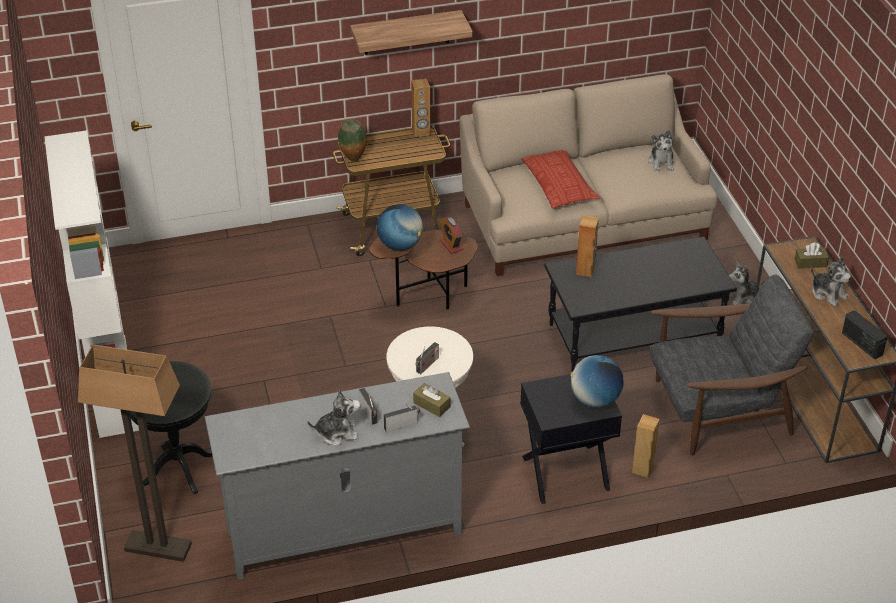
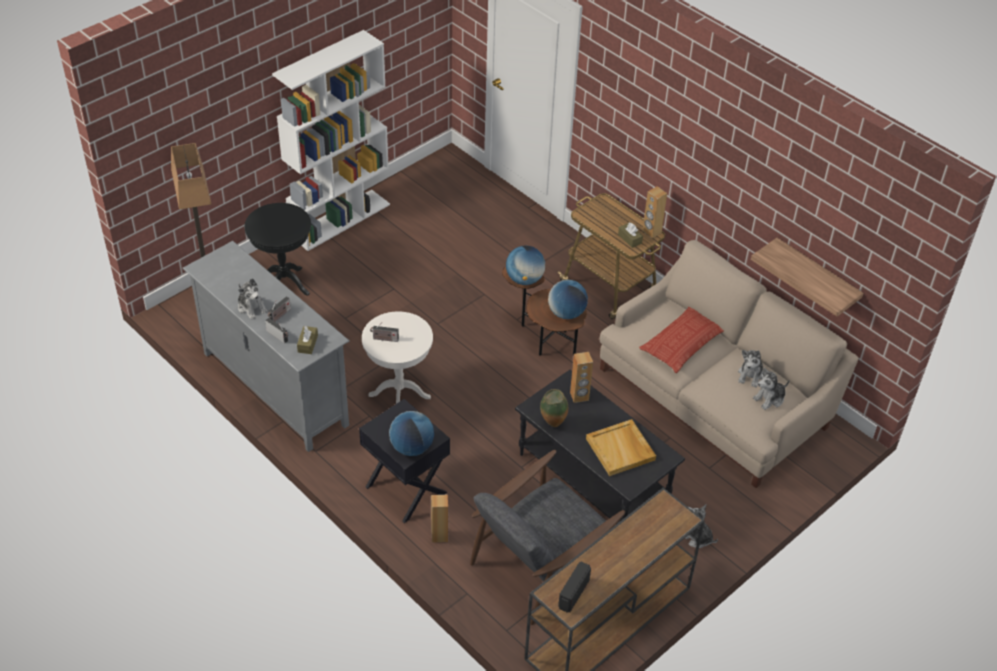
camera: 60 degrees right, 5 degrees up
(353, 161) = (584, 210): vase -> vase (552, 425)
(406, 32) = (671, 147): shelf -> shelf (816, 276)
(451, 245) = (566, 313): alarm clock -> globe
(670, 269) = (621, 449): none -> beige tray
(718, 409) = (541, 564): grey armchair -> grey armchair turned 90 degrees clockwise
(810, 263) = (661, 527): brown tissue box -> brown tissue box (629, 239)
(828, 293) = (626, 551): plush toy -> plush toy (750, 375)

